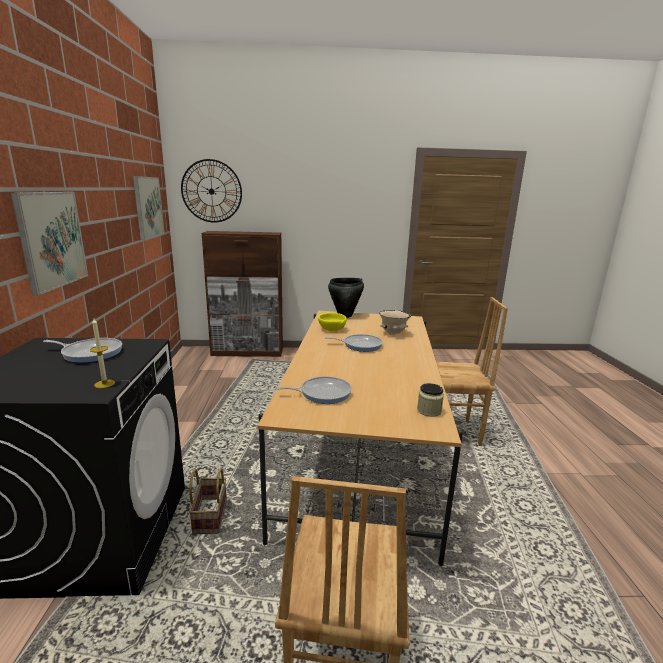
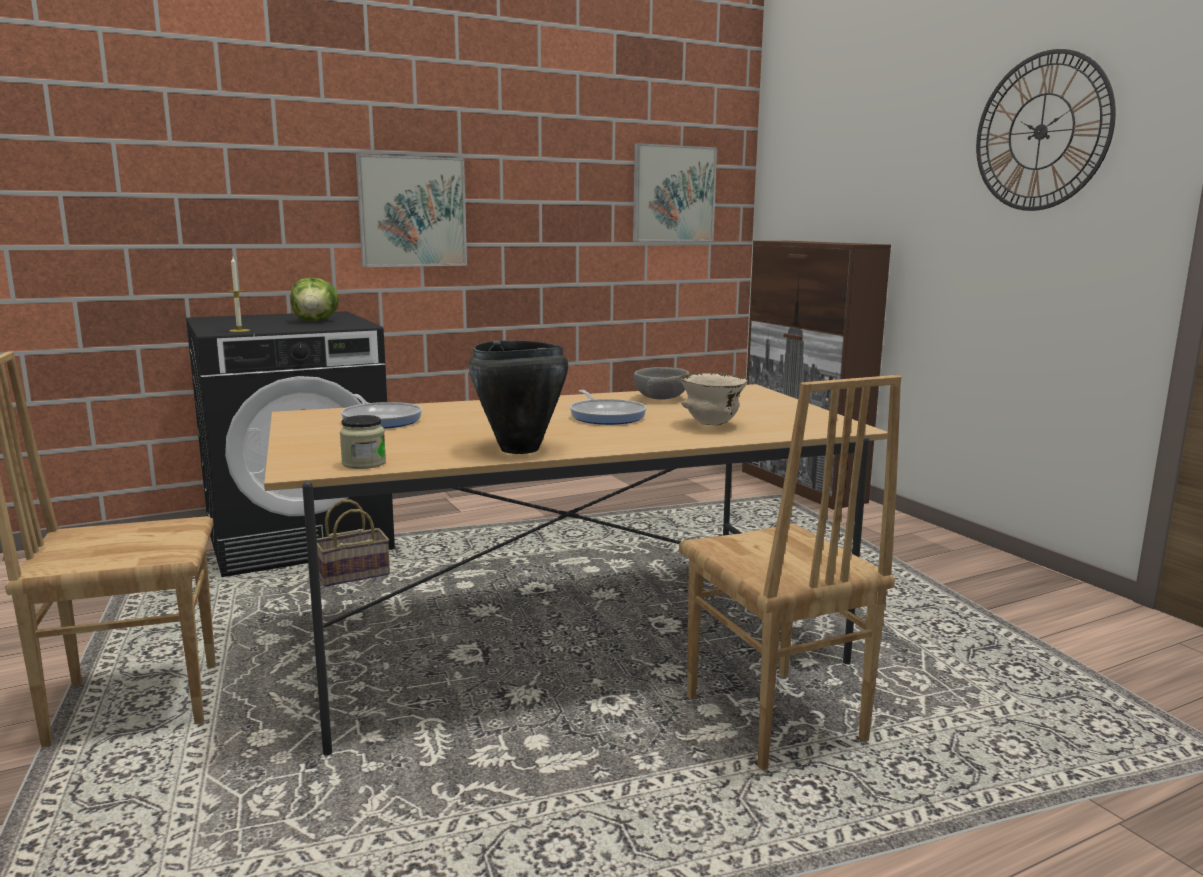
camera: 65 degrees right, 5 degrees down
(90, 353) = (315, 321): frying pan -> lettuce
(211, 191) = (805, 167): wall clock -> wall clock (1041, 132)
(332, 329) = (662, 398): yellow bowl -> grey bowl
(345, 315) = (758, 396): black cooking pot -> black cooking pot (519, 449)

